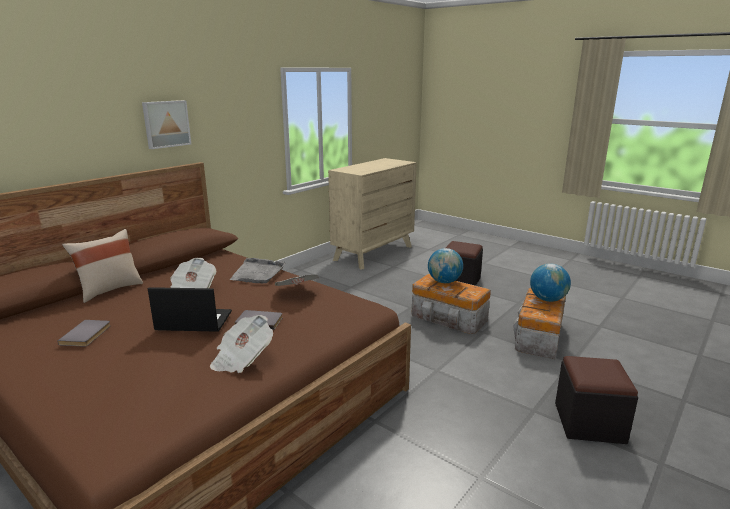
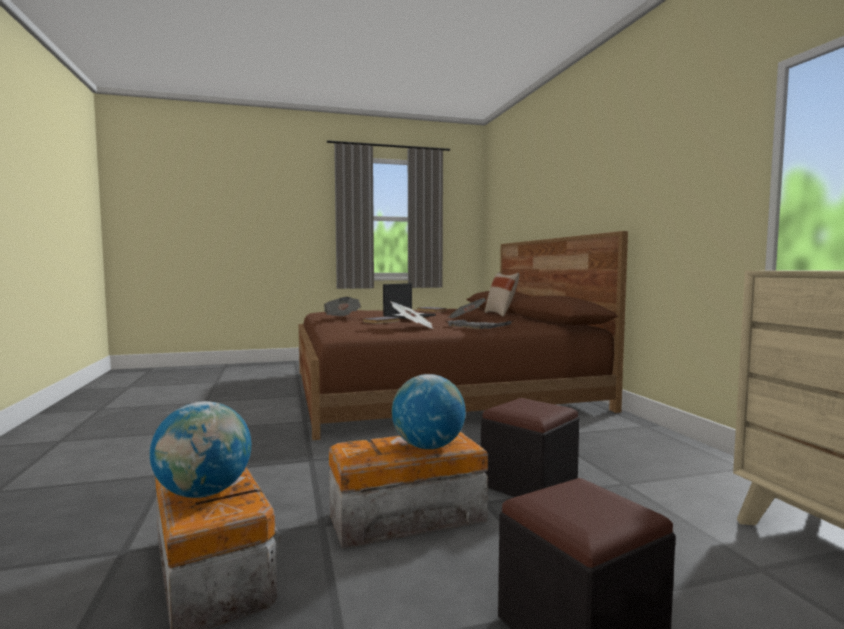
camera: 125 degrees right, 15 degrees down
(166, 124) = (614, 188): picture -> none
(589, 423) = (88, 490): black ottoman -> black ottoman (528, 484)

